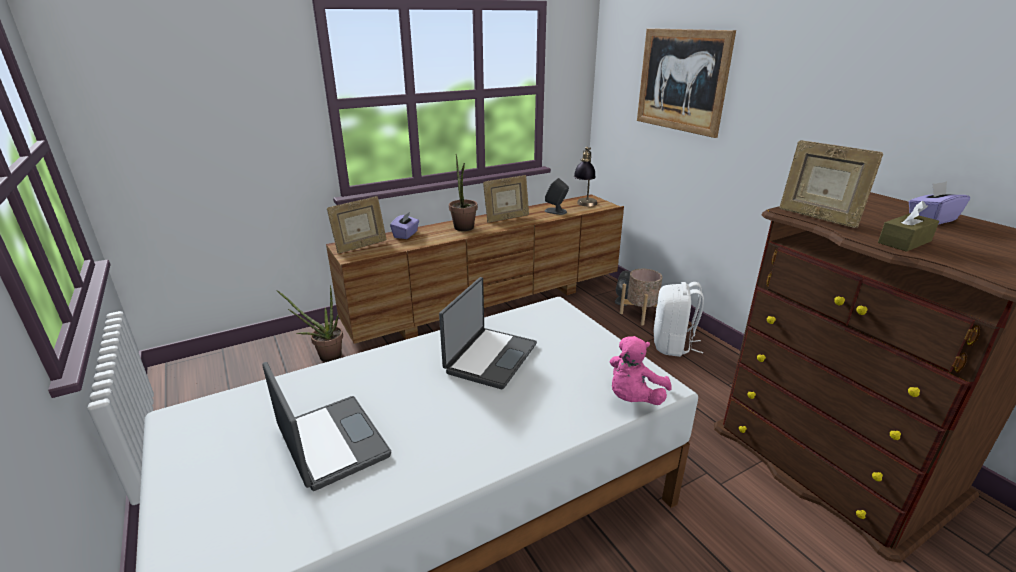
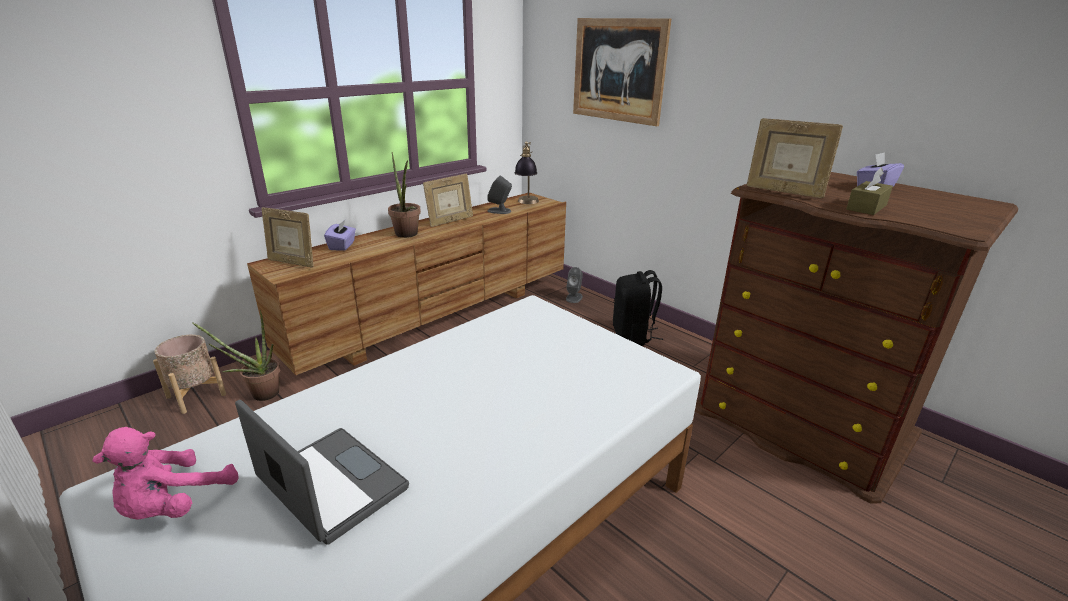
camera: 15 degrees left, 0 degrees up
(361, 246) = (292, 263): picture frame -> picture frame turned 75 degrees clockwise
(490, 358) = (482, 366): laptop -> none
(633, 398) = (643, 386): pink plush toy -> pink plush toy (174, 505)
(641, 314) = (594, 309): beige planter -> beige planter (196, 395)
(672, 345) = (633, 336): white backpack -> black backpack

